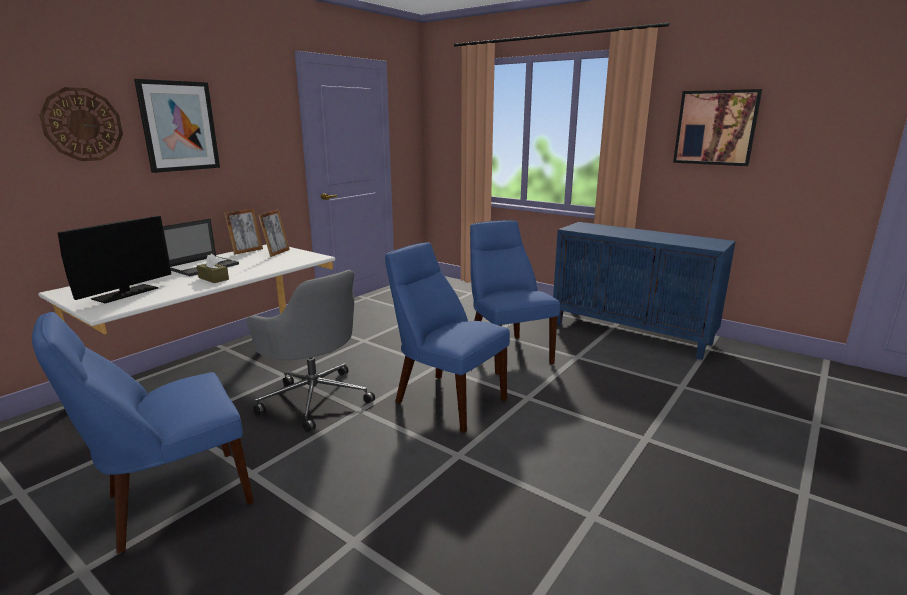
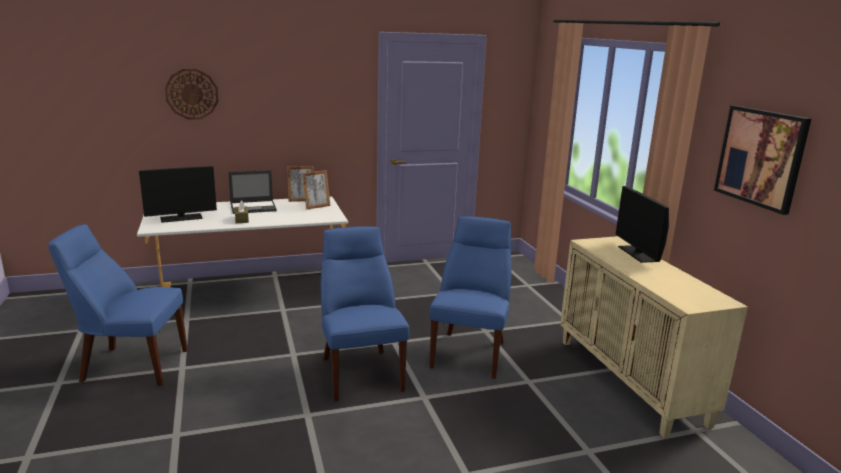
camera: 35 degrees right, 0 degrees up
(179, 126) = (262, 96): picture -> none
(314, 398) = (278, 334): grey office chair -> none
(615, 228) = (638, 254): none -> monitor
(631, 333) = (631, 381): blue cabinet -> beige cabinet

